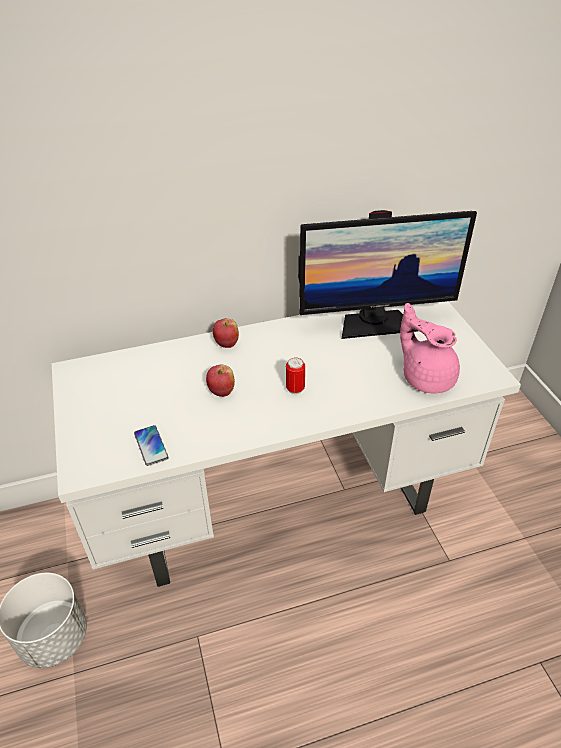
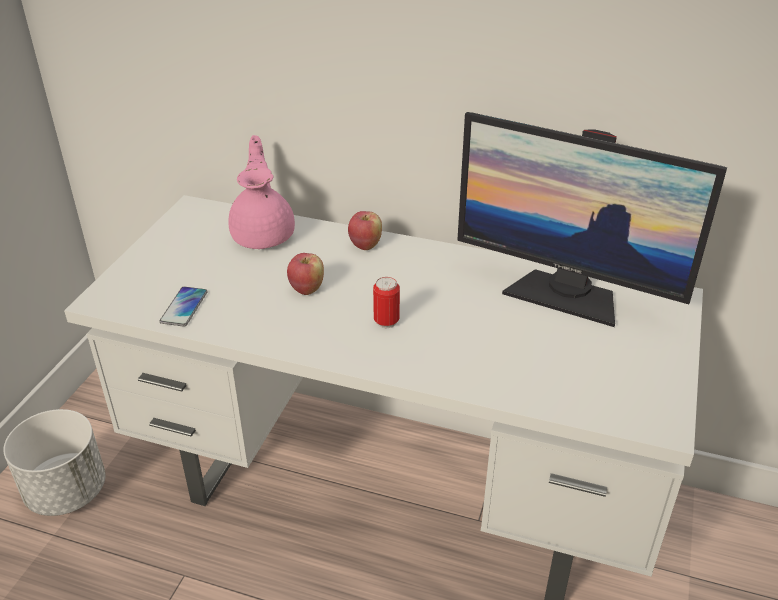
camera: 35 degrees right, 5 degrees down
(426, 377) = (563, 383): pink teapot -> pink teapot (264, 234)

